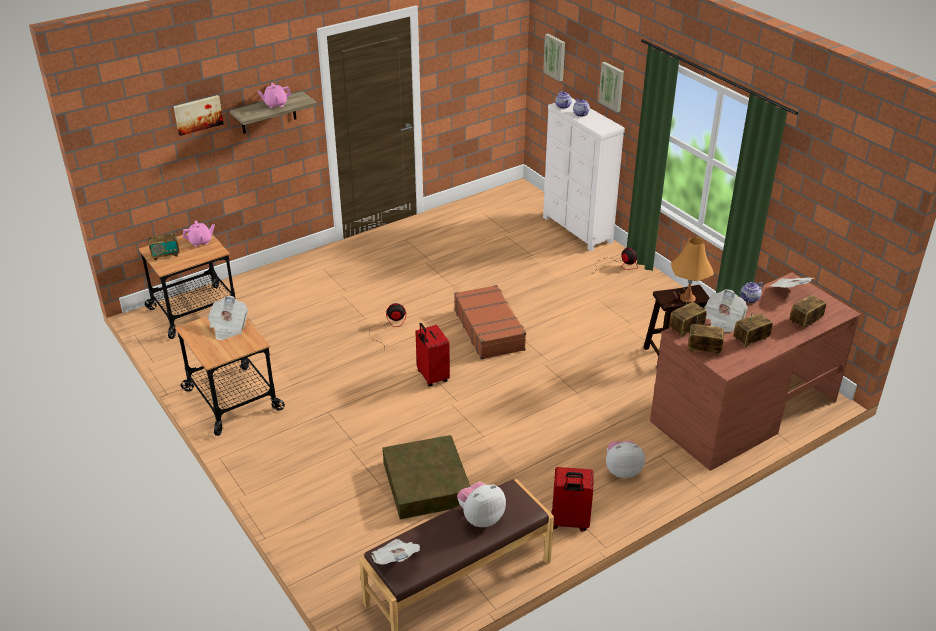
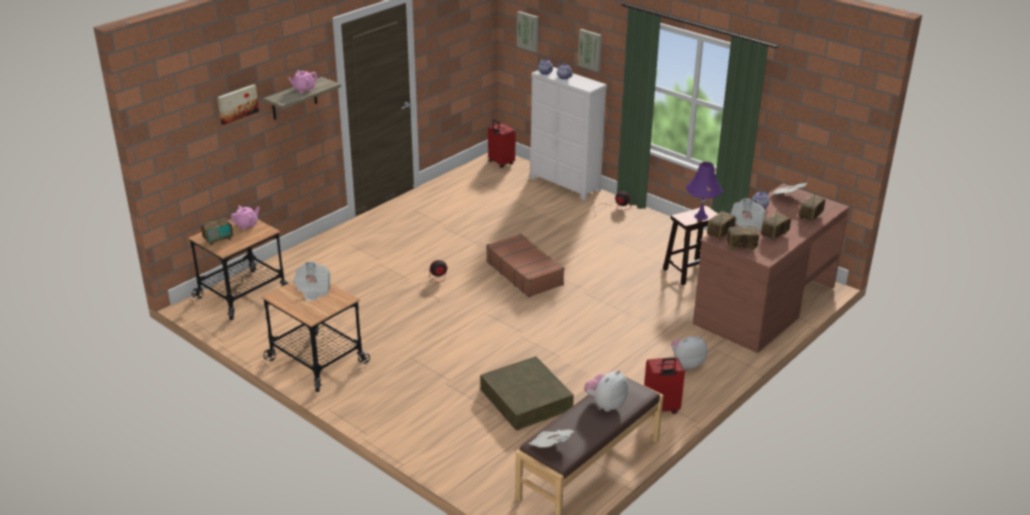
camera: 15 degrees left, 5 degrees down
(432, 377) = (491, 317): red suitcase -> red suitcase (500, 163)
(687, 298) = (701, 216): orange table lamp -> purple table lamp

